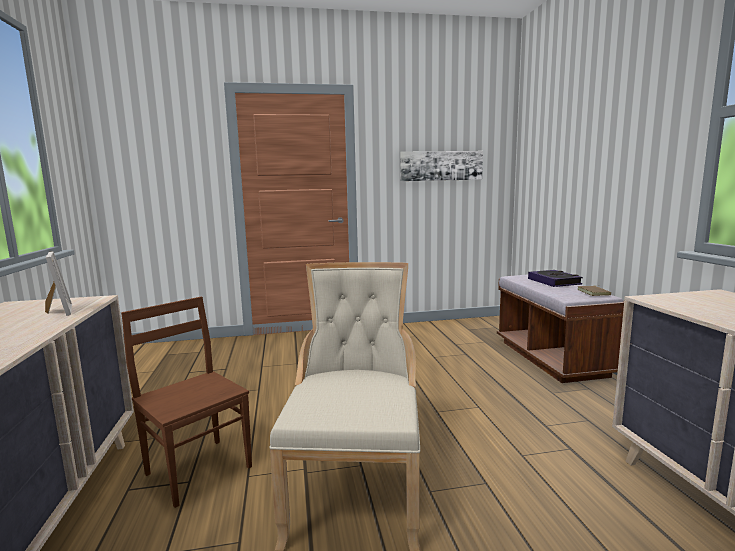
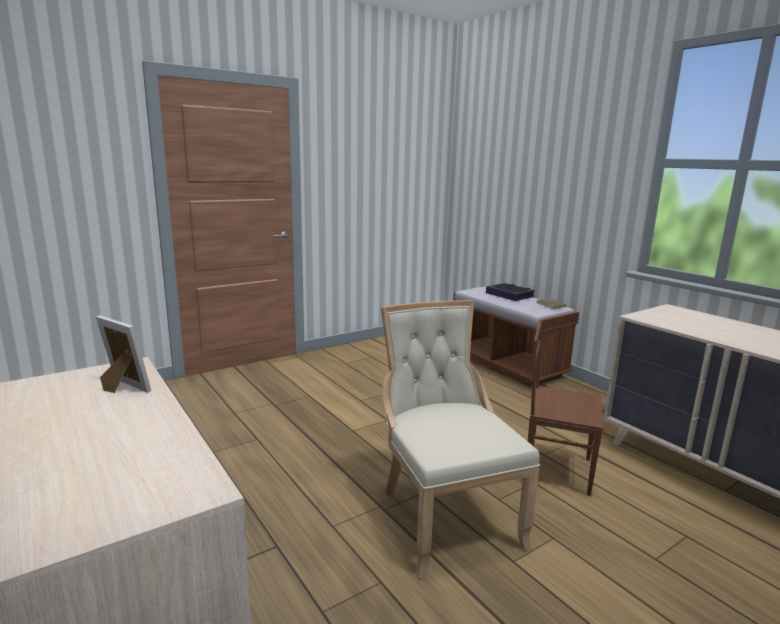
camera: 25 degrees left, 5 degrees up
(199, 469) = (275, 532): brown chair -> brown chair (556, 469)
(441, 166) = (385, 174): picture -> none

